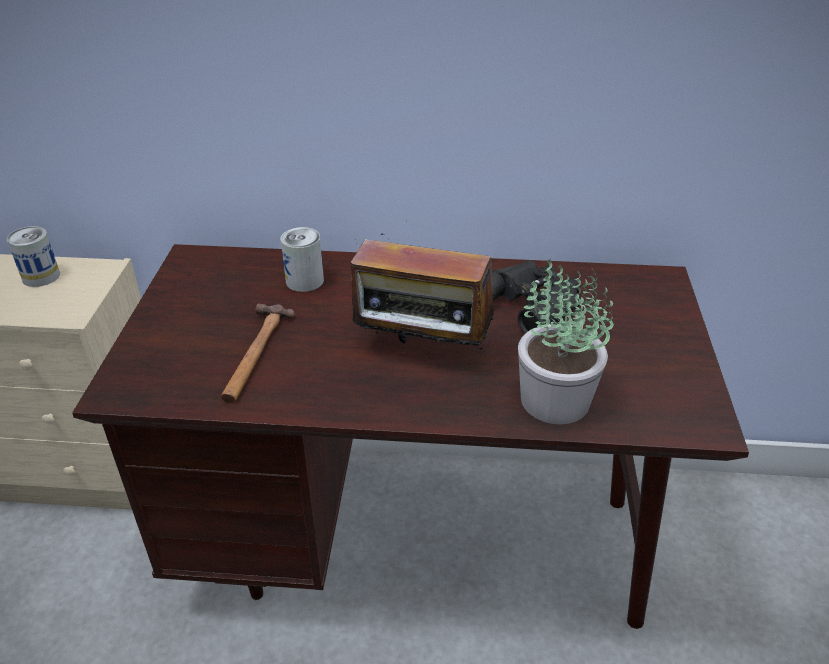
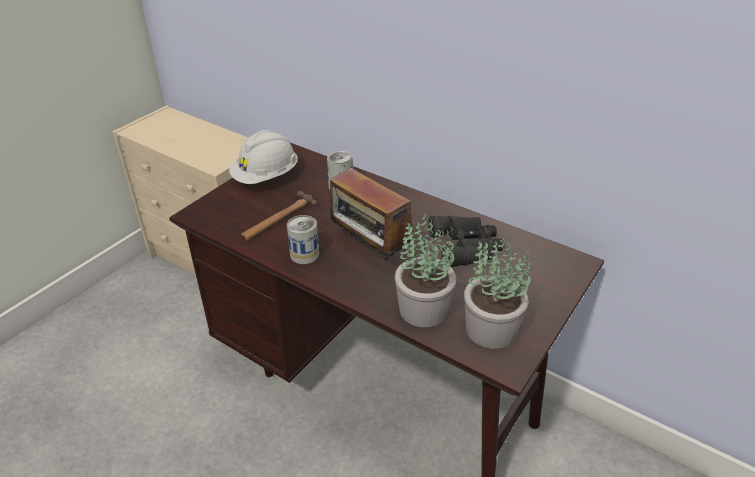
camera: 30 degrees right, 0 degrees up
(41, 276) = (217, 140): can -> can (304, 254)
(183, 302) = (266, 177): none -> white hard hat
(650, 393) = (489, 330): none -> potted plant

